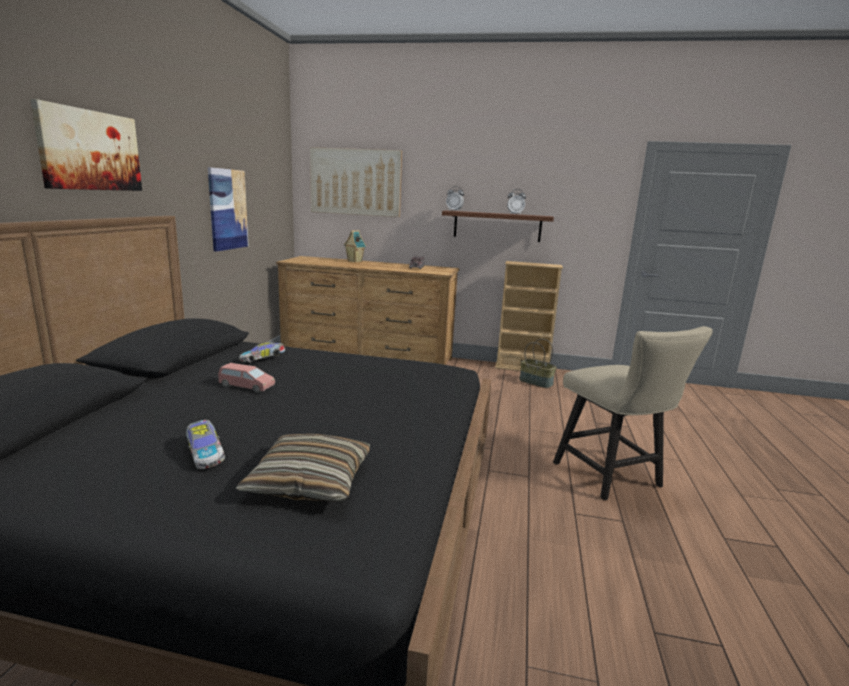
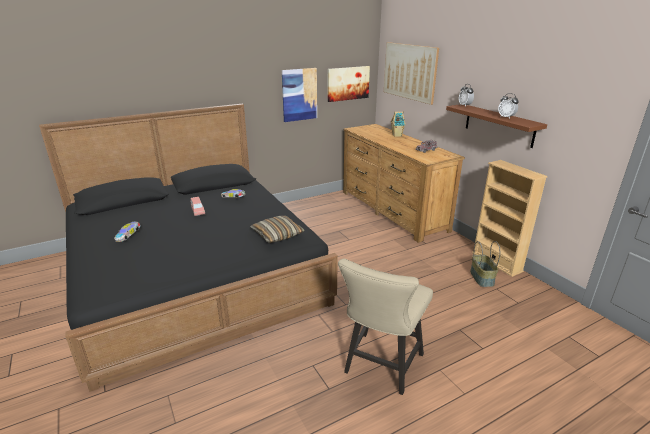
camera: 50 degrees right, 10 degrees up
(90, 150) = (193, 74): picture -> picture (348, 83)
(310, 481) = (128, 262): pillow -> pillow (277, 234)

